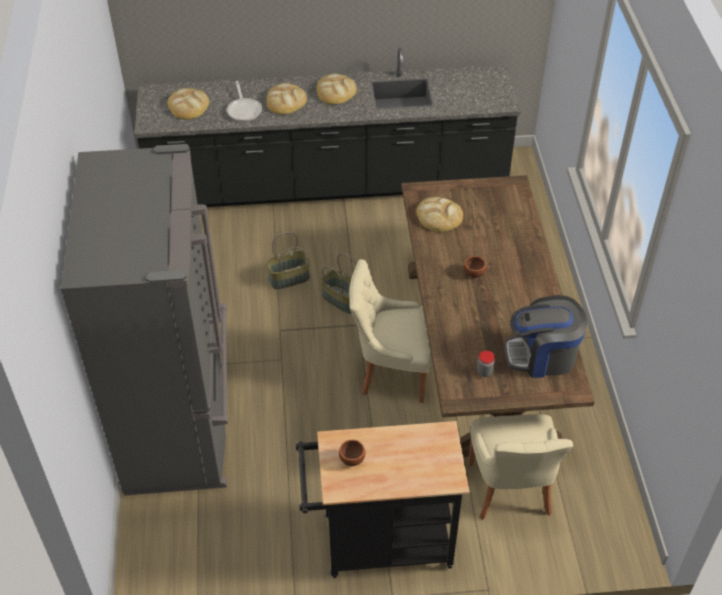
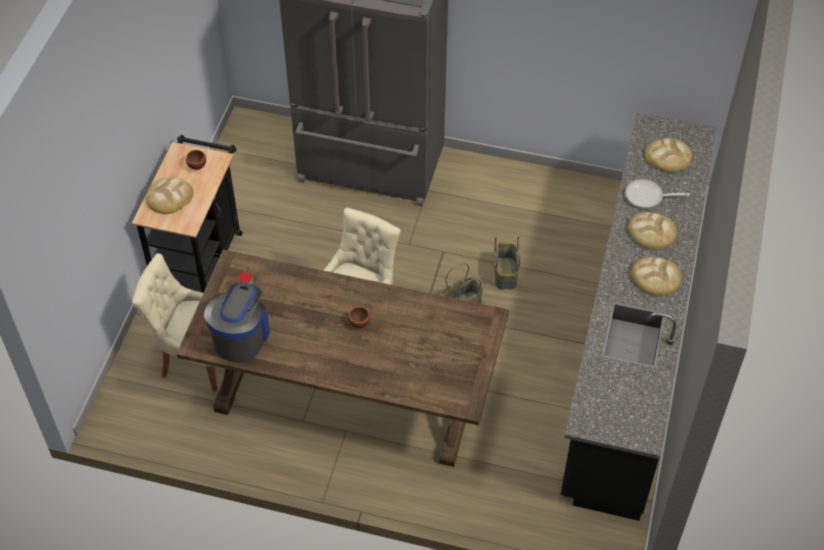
camera: 110 degrees right, 5 degrees up
(439, 216) = (447, 323): bread -> bread (169, 197)

